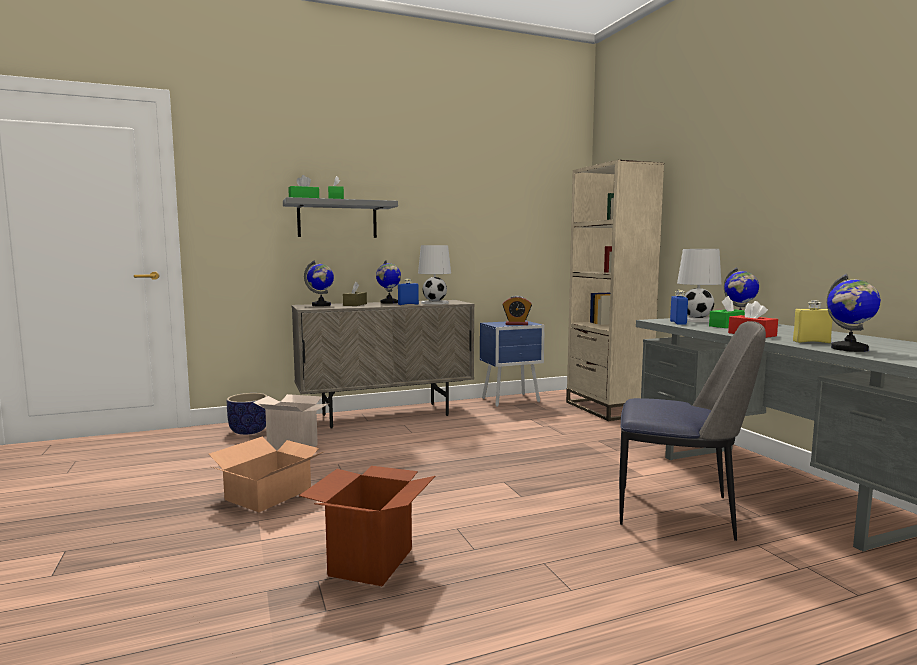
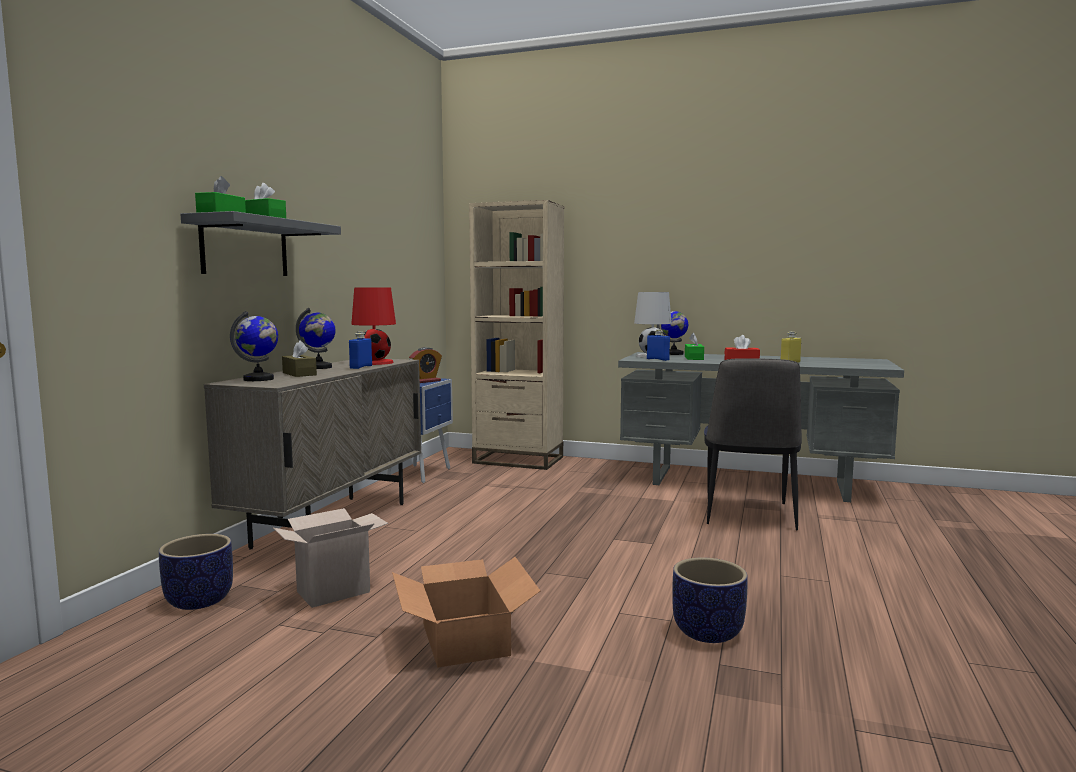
camera: 50 degrees left, 0 degrees up
(371, 561) = (707, 631): cardboard box -> planter
(434, 303) = (375, 363): white table lamp -> red table lamp
(679, 512) = (748, 515): chair -> chair turned 135 degrees clockwise
(849, 349) = (825, 364): globe -> none

